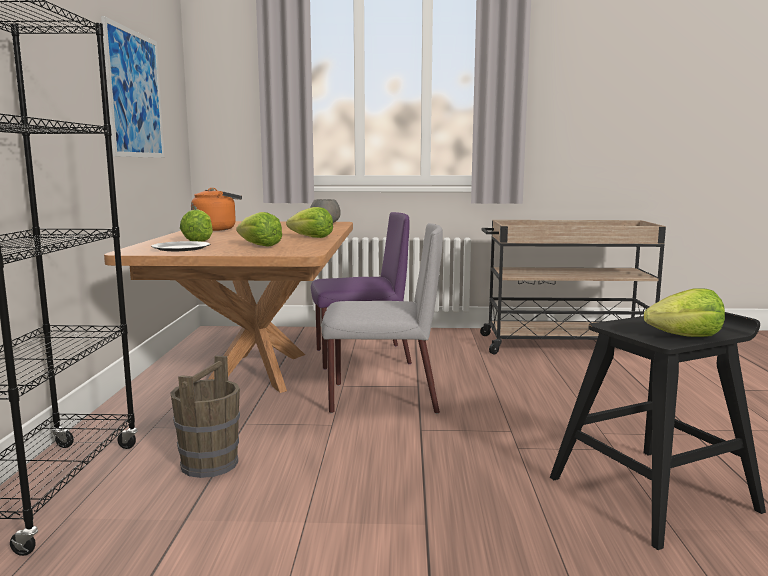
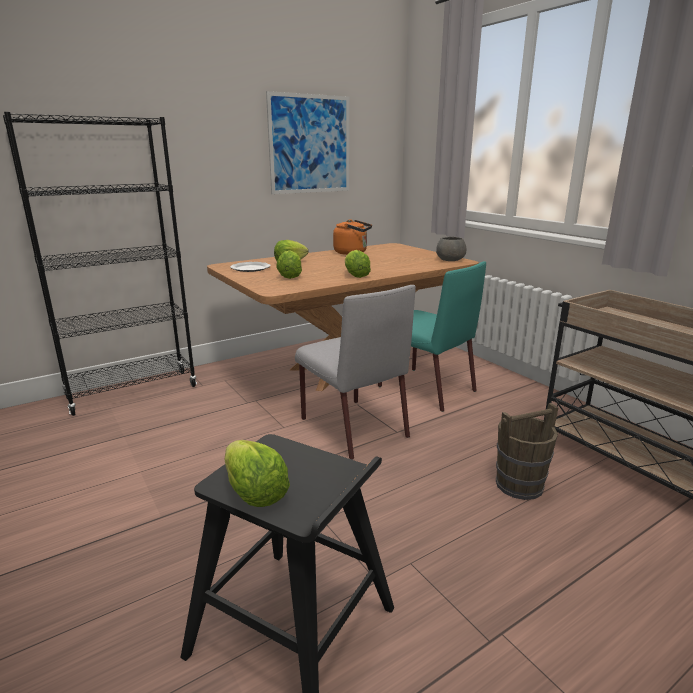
camera: 55 degrees right, 10 degrees up
(210, 464) = (192, 414): brown bucket -> brown bucket (519, 485)
(360, 357) = (424, 388): purple chair -> turquoise chair

